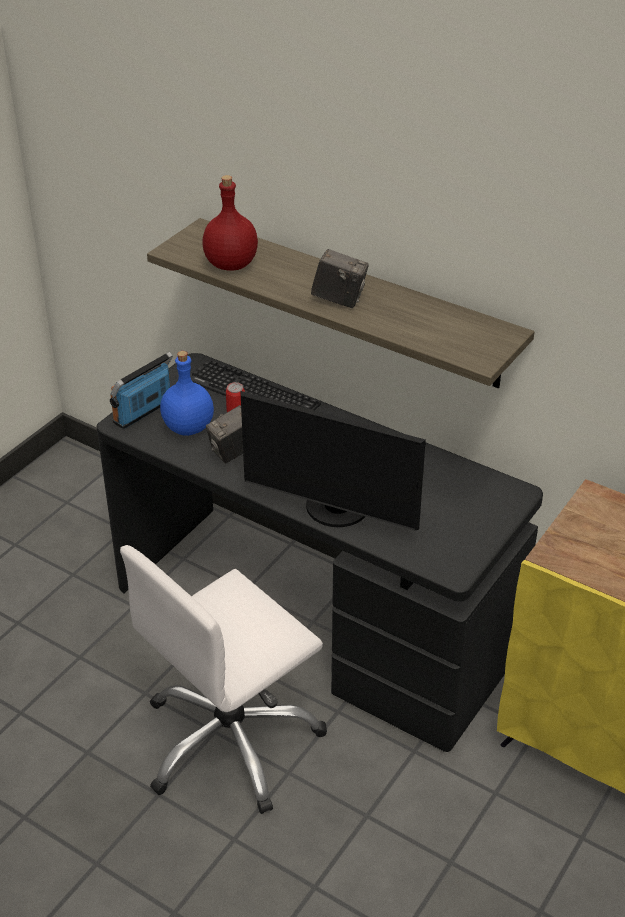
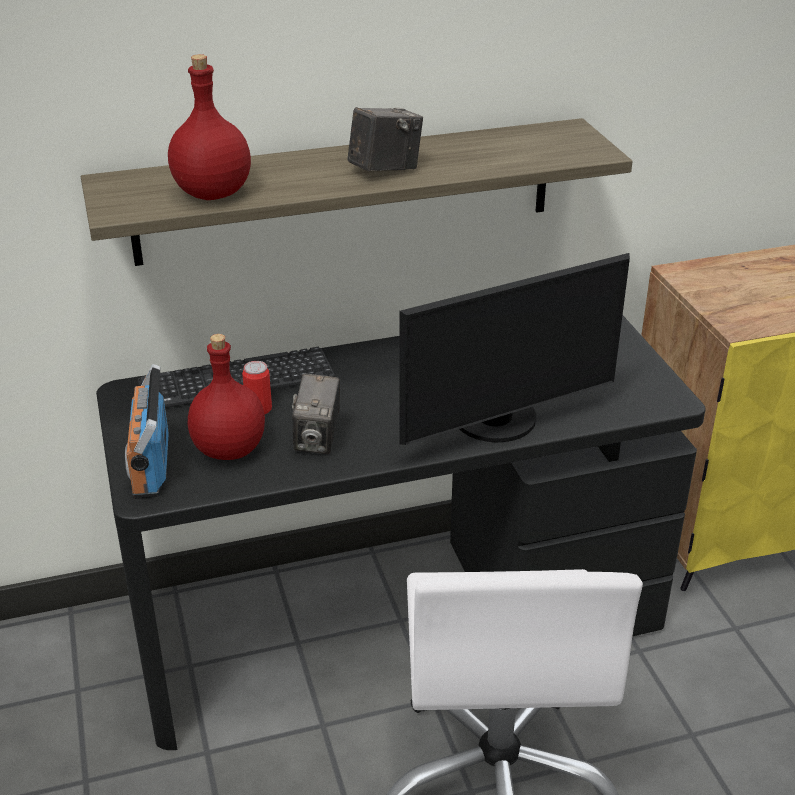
camera: 50 degrees left, 5 degrees down
(187, 428) = (228, 450): blue bottle -> red bottle

